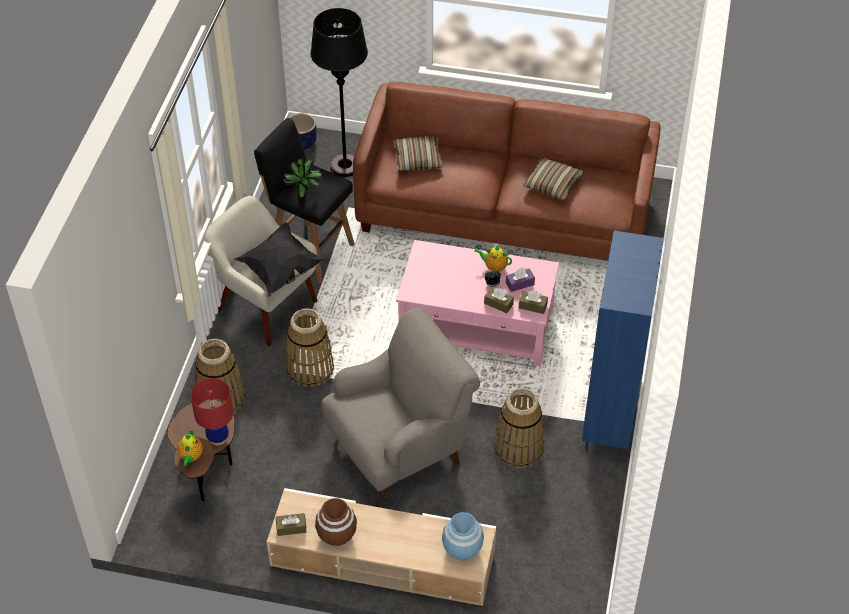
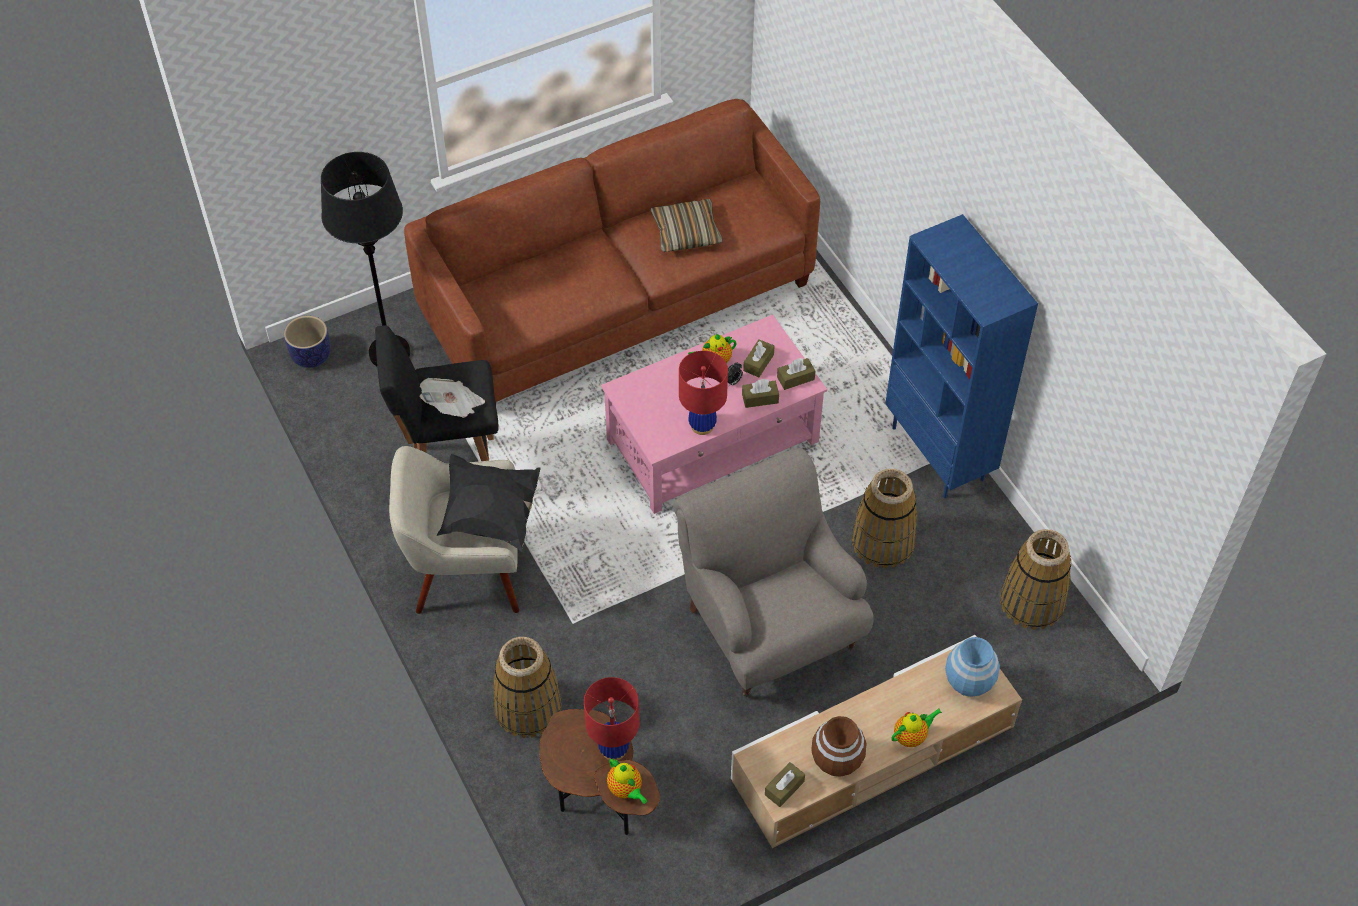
camera: 40 degrees left, 5 degrees up
(305, 194) = (453, 407): potted plant -> newspaper
(310, 368) = (589, 606): basket -> basket (1032, 602)
(394, 554) = (911, 736): none -> teapot
(399, 448) = (769, 626): grey armchair -> grey armchair turned 45 degrees counterclockwise
(418, 159) = (516, 291): pillow -> none
(447, 297) = (702, 425): none -> red table lamp
(520, 283) = (758, 362): purple tissue box -> brown tissue box

